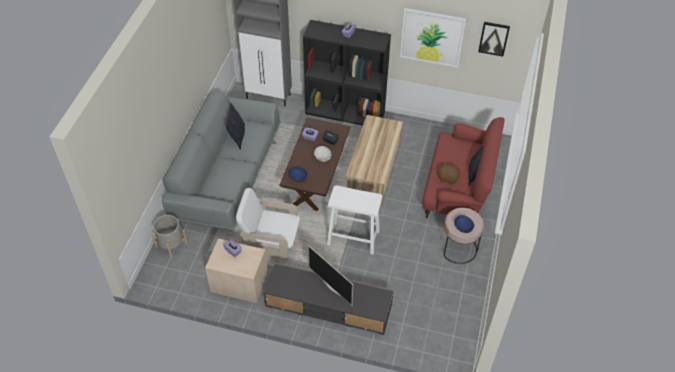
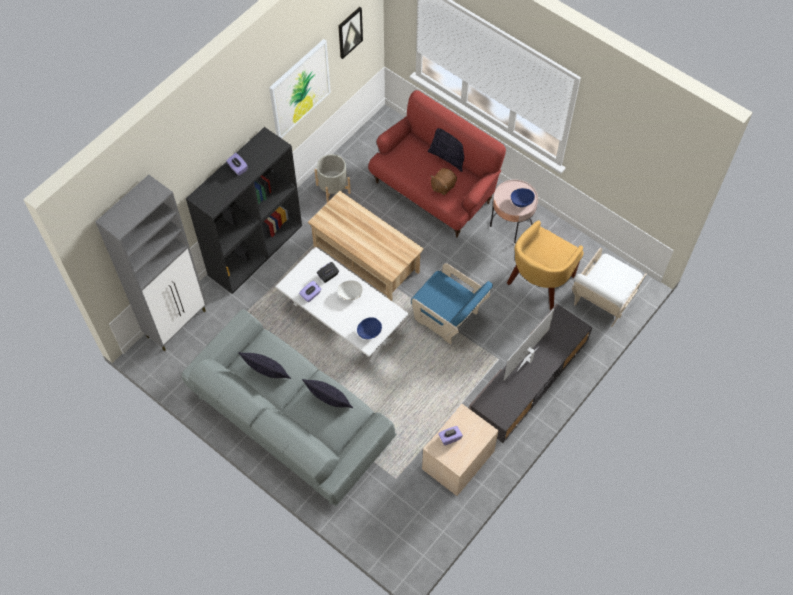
camera: 65 degrees left, 10 degrees up
(171, 245) = (367, 519): grey planter -> grey planter (333, 189)
(231, 175) = (329, 402): none -> pillow
(271, 242) = (416, 406): white armchair -> white armchair (602, 303)
(316, 177) = (343, 322): brown coffee table -> white coffee table
(332, 287) = (528, 359): television -> television turned 150 degrees clockwise
(353, 237) = (449, 318): white stool -> blue armchair
(419, 285) = (540, 282): none -> yellow armchair

